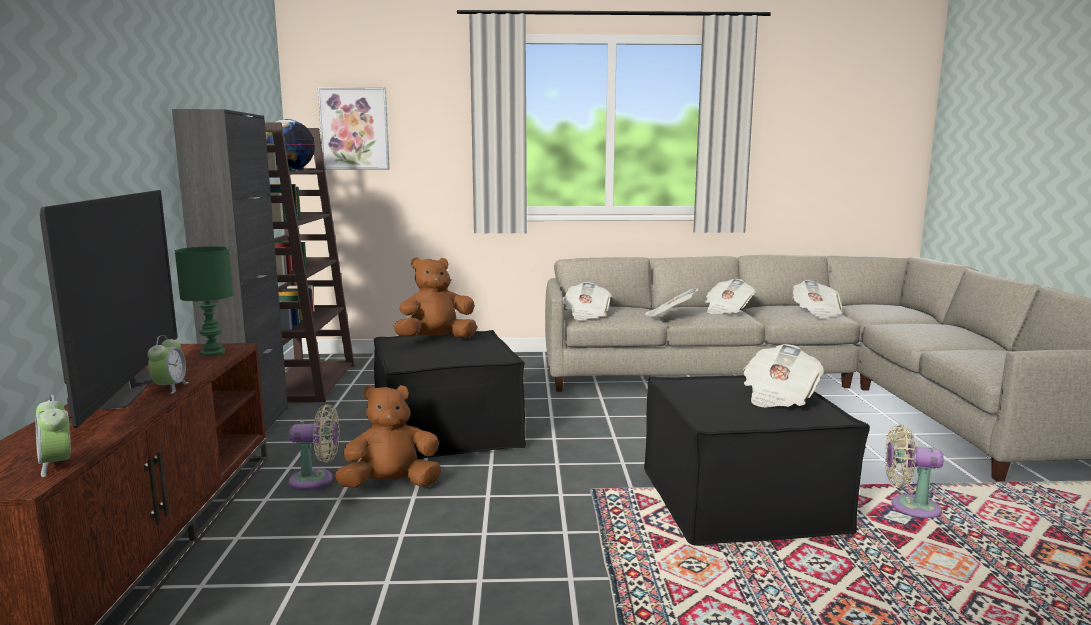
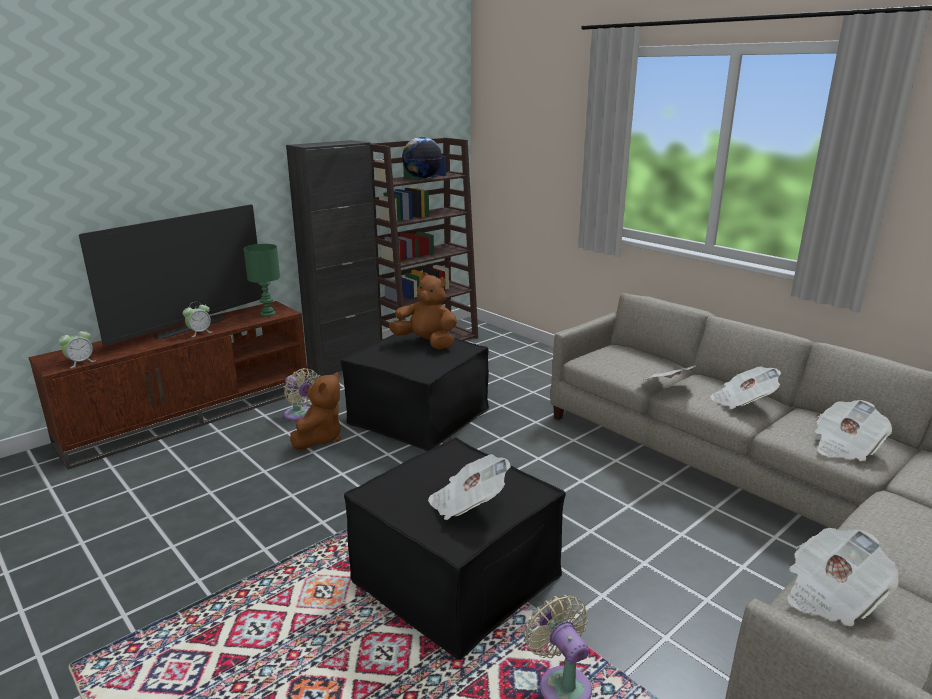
camera: 50 degrees right, 10 degrees up
(57, 465) = (80, 362): alarm clock -> alarm clock turned 150 degrees counterclockwise
(354, 129) = (511, 137): picture -> none
(391, 485) = (319, 438): brown plush toy -> brown plush toy turned 75 degrees clockwise
(586, 315) = (599, 357): newspaper -> newspaper (831, 595)

